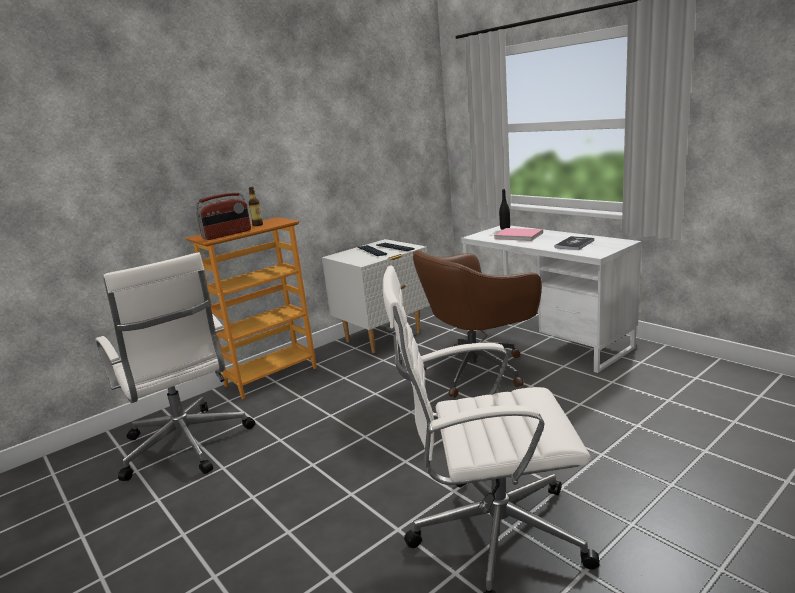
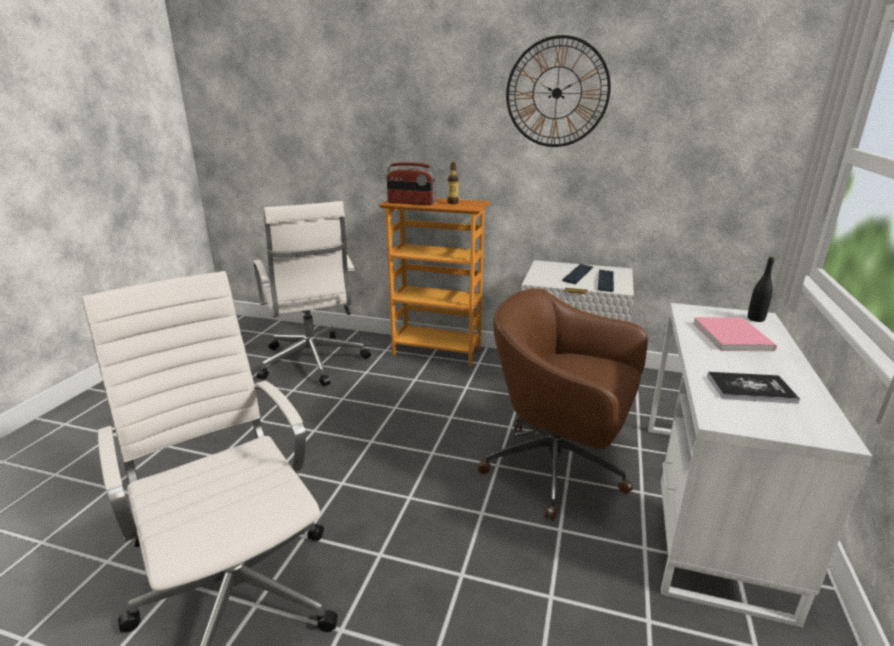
camera: 55 degrees right, 5 degrees up
(186, 446) = (313, 362): white office chair -> white office chair turned 45 degrees counterclockwise
(306, 115) = (557, 93): none -> wall clock

